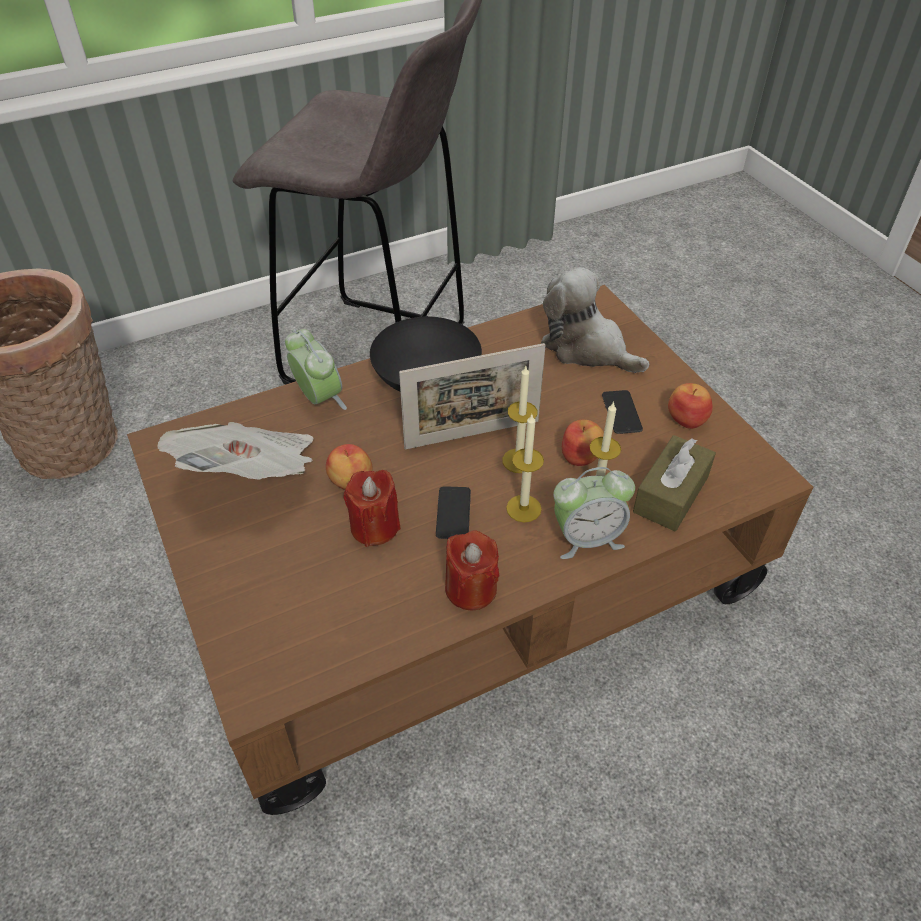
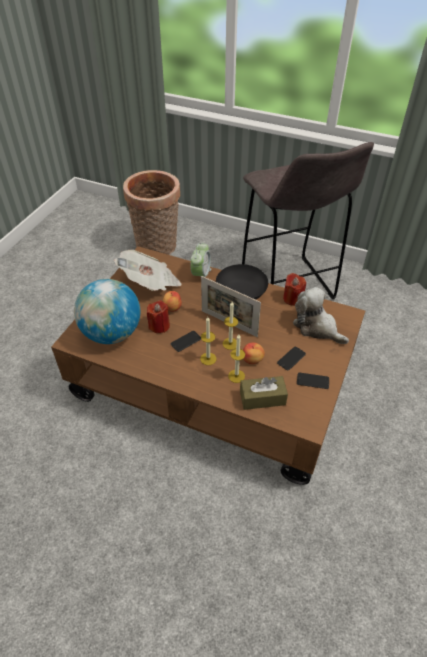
camera: 50 degrees right, 0 degrees up
(313, 610) = (112, 333): none -> globe
(471, 589) = (157, 366): red candle -> red candle (293, 298)
(587, 348) = (317, 327): plush toy -> plush toy turned 45 degrees counterclockwise
(587, 538) = (212, 385): alarm clock -> none
(687, 418) = (312, 381): apple -> phone

